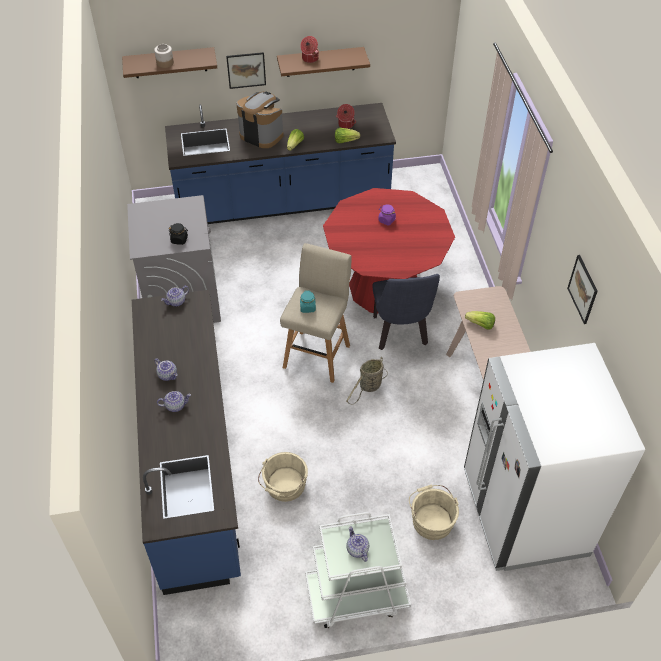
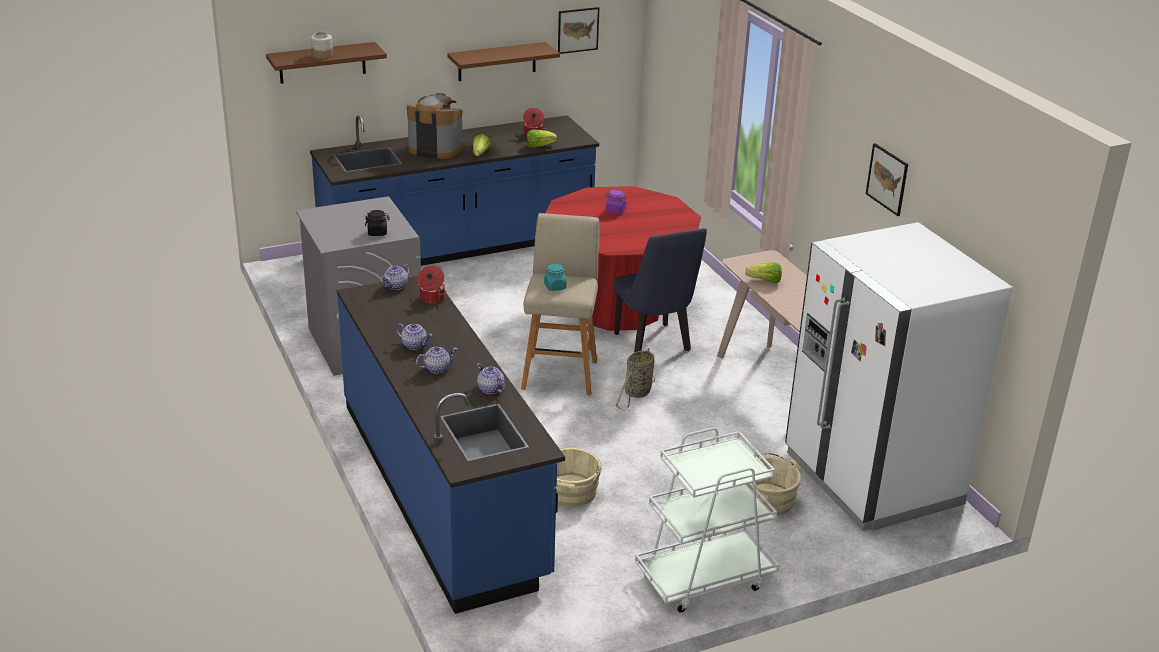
camera: 15 degrees left, 20 degrees down
(246, 70) = (411, 72): picture -> picture (578, 30)
(309, 59) = (487, 53): cooking pot -> cooking pot (432, 298)
(357, 549) = (714, 467): teapot -> teapot (490, 389)

